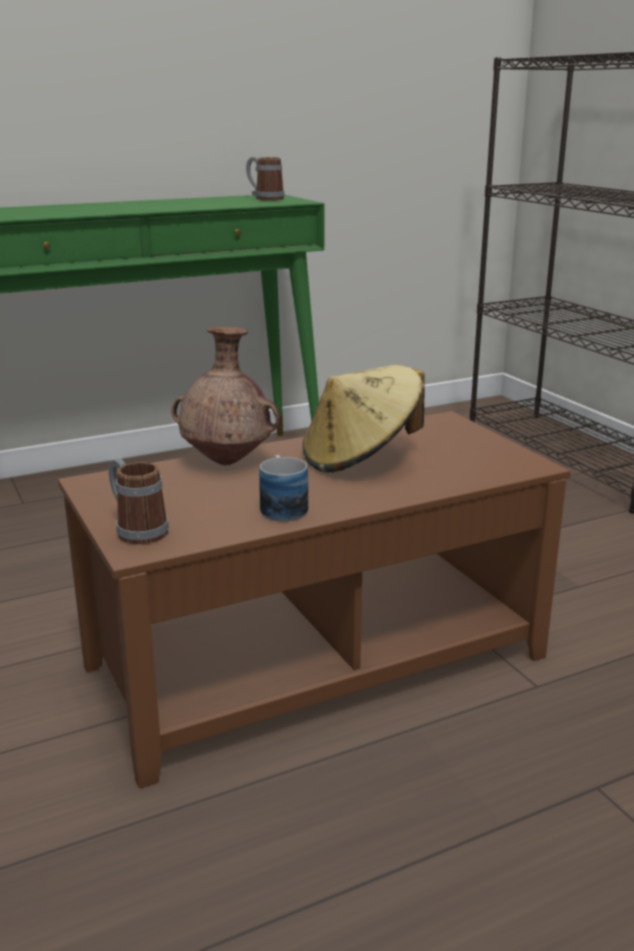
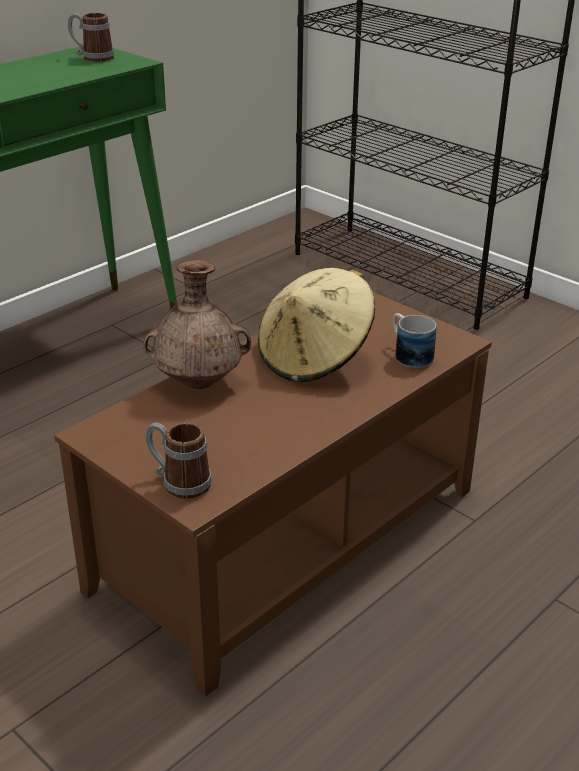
camera: 20 degrees left, 10 degrees up
(282, 507) = (286, 429): mug -> mug (408, 354)

